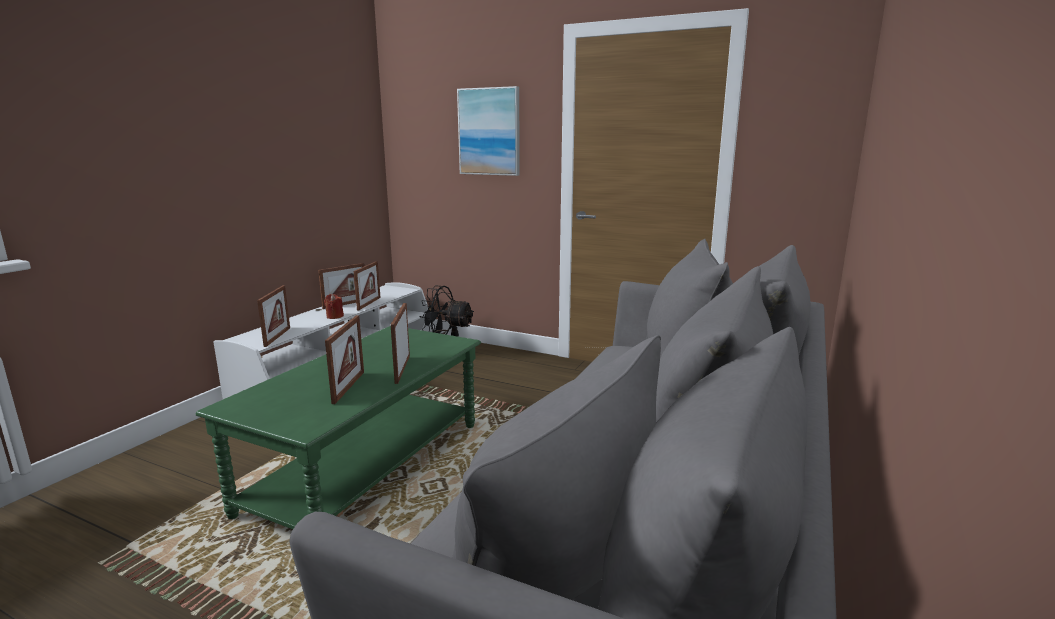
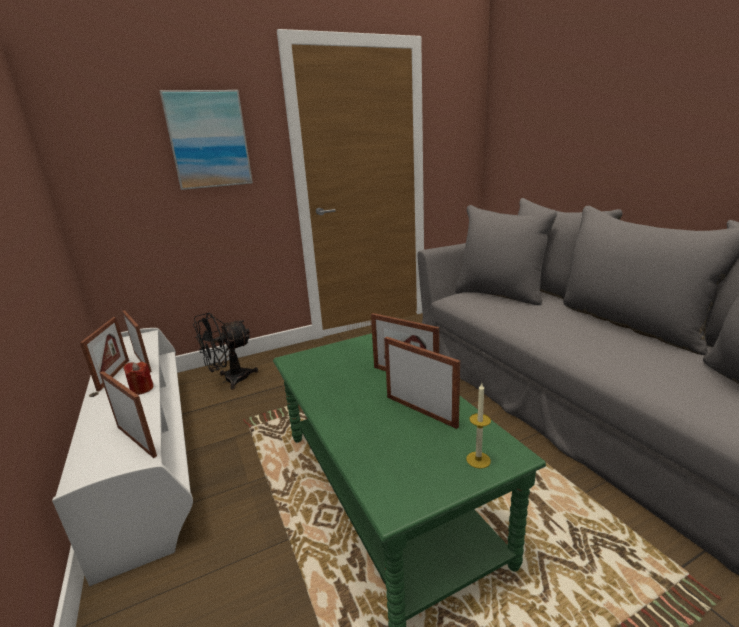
camera: 50 degrees left, 5 degrees up
(292, 419) = (478, 460): none -> candle

